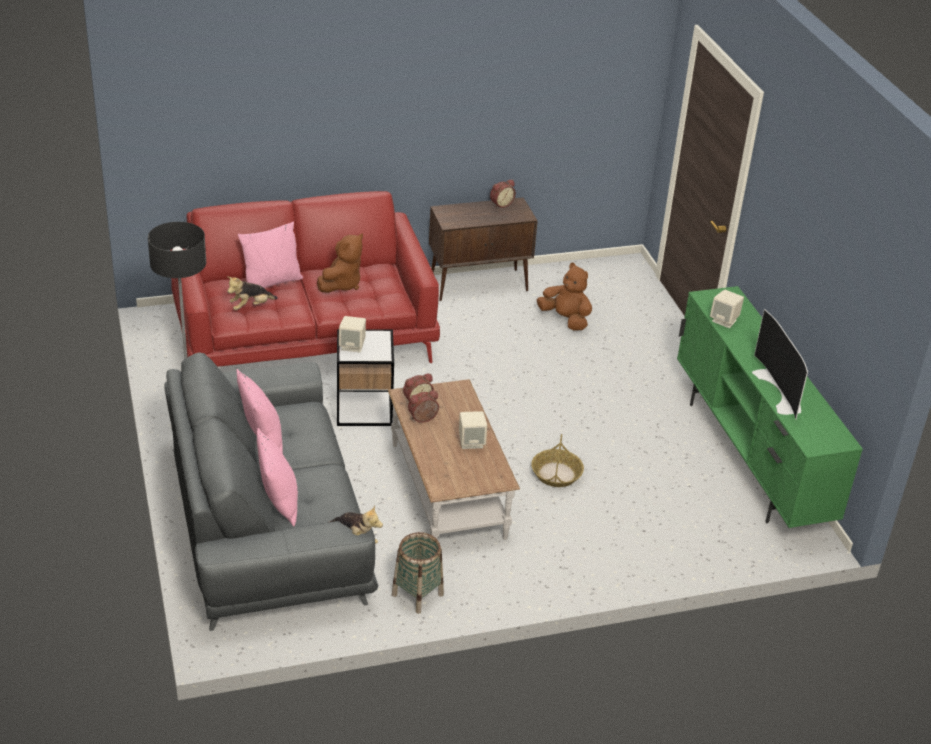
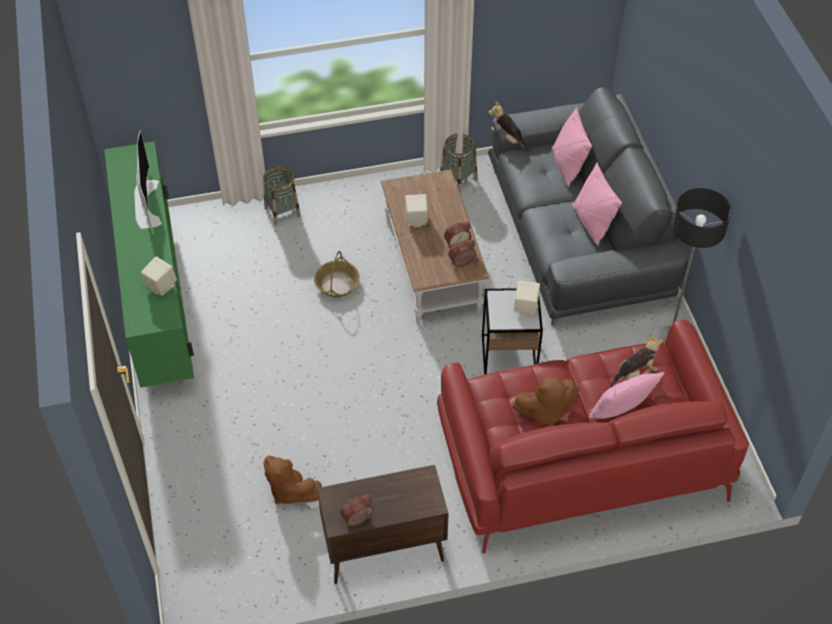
camera: 175 degrees left, 15 degrees up
(342, 284) = (545, 411): brown plush toy -> brown plush toy turned 135 degrees counterclockwise
(642, 553) = (282, 211): none -> basket

